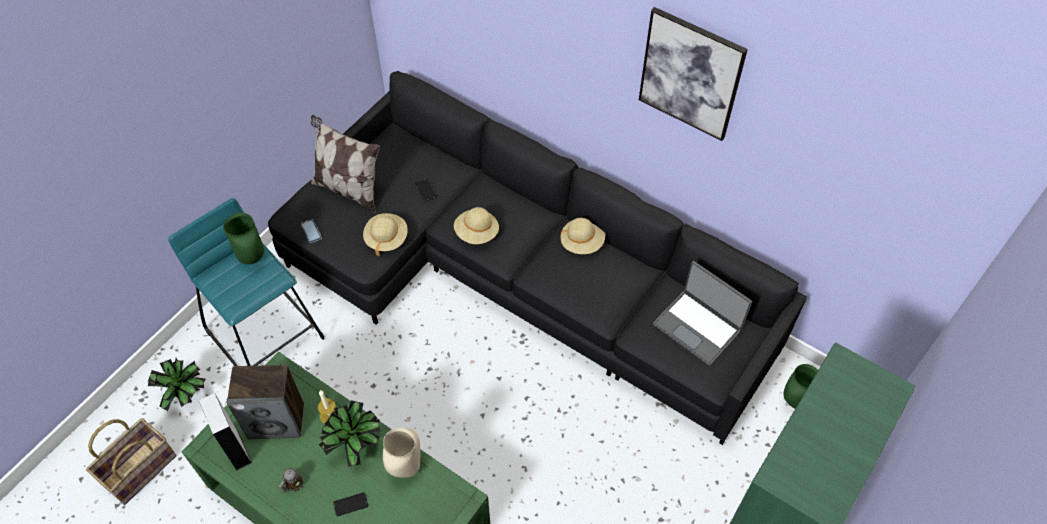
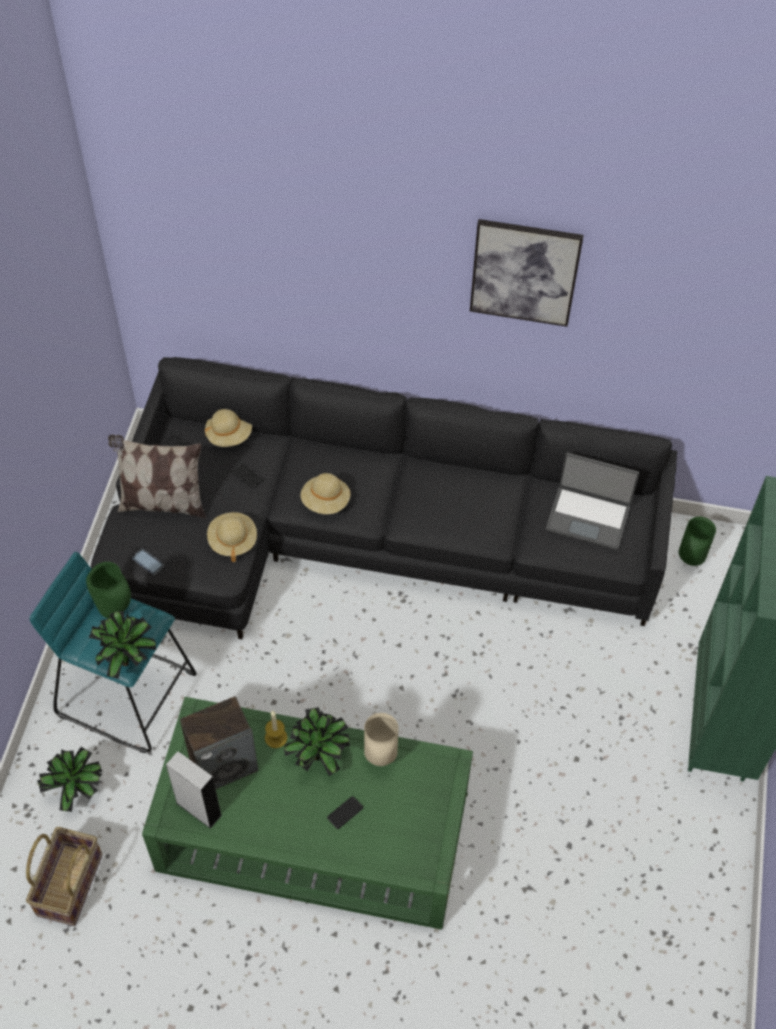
camera: 25 degrees left, 0 degrees up
(239, 302) = (127, 659): none -> potted plant
(293, 485) = (277, 819): mug -> none
(582, 242) = (436, 474): beige hat -> beige hat (229, 435)

